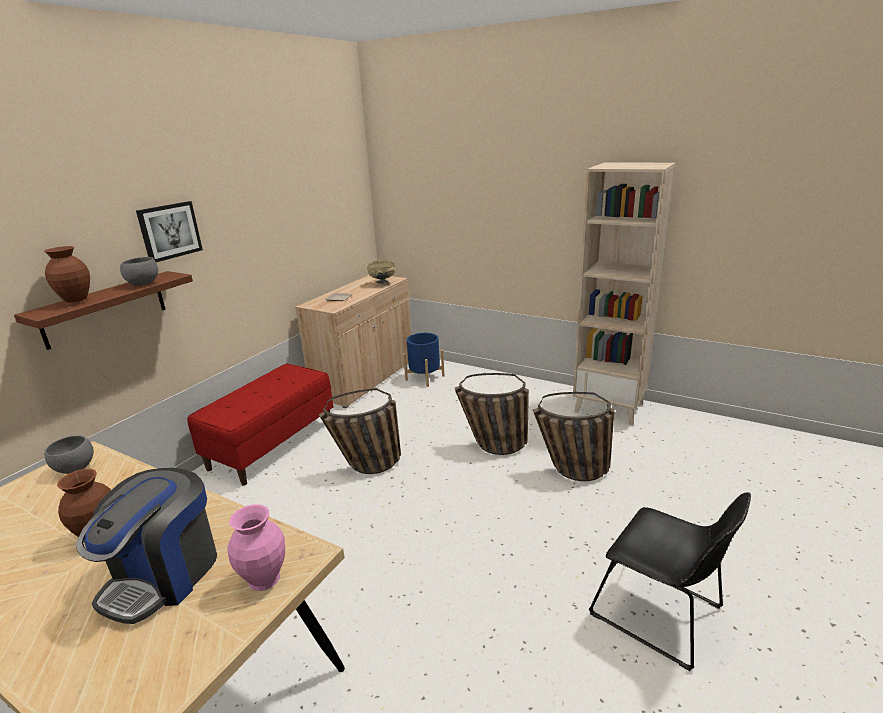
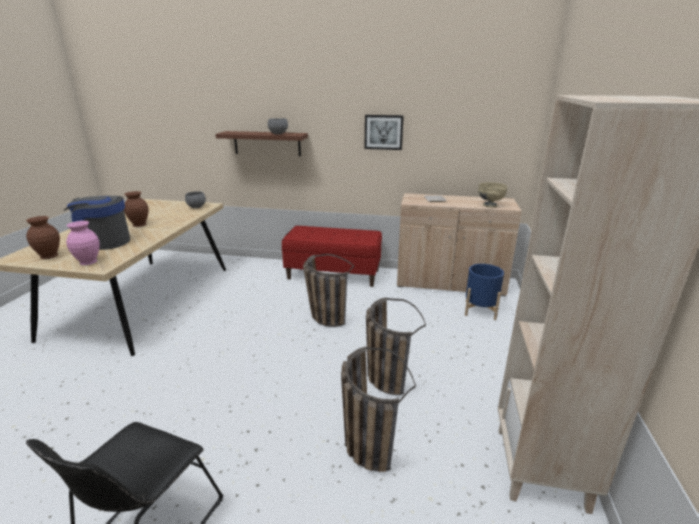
camera: 70 degrees right, 0 degrees up
(77, 301) = (245, 132): brown vase -> brown vase (49, 256)
(169, 231) = (315, 108): picture -> picture (383, 132)

